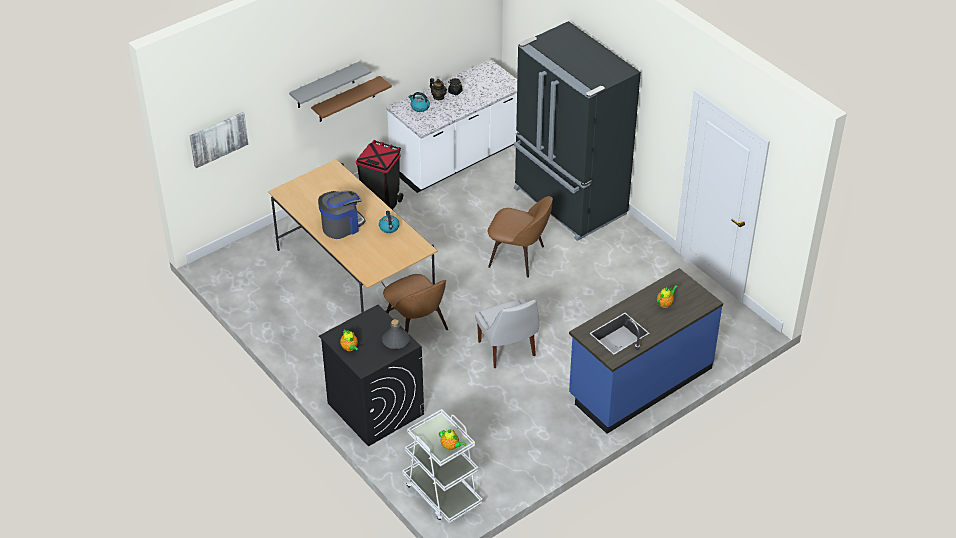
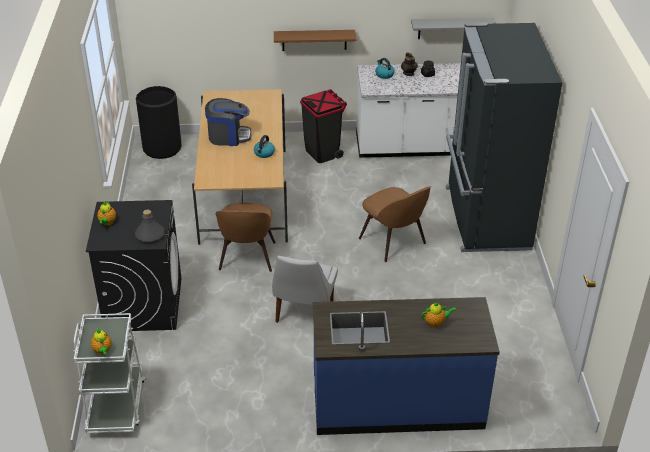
camera: 35 degrees right, 5 degrees down
(218, 139) = (169, 23): picture -> none
(231, 264) = (162, 148): none -> black trash can
(325, 85) = (291, 15): grey shelf -> grey shelf (450, 28)

